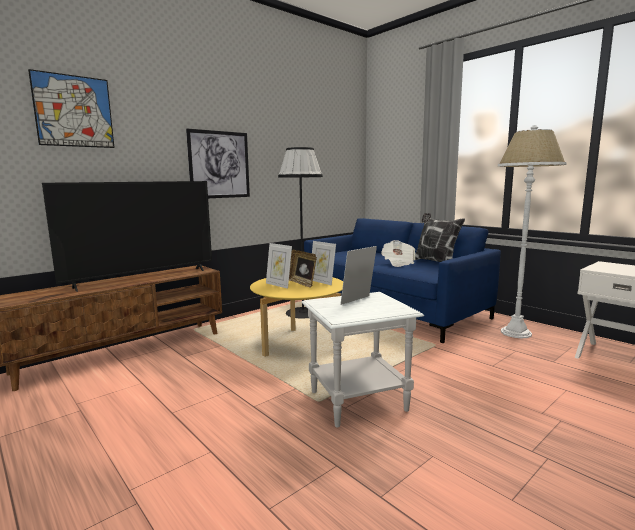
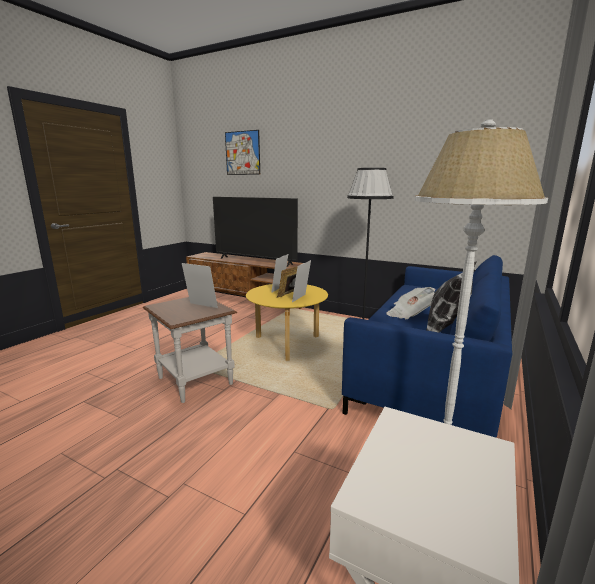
camera: 70 degrees right, 5 degrees up
(219, 164) = (329, 184): picture -> none
(357, 401) = (194, 380): white side table -> brown side table

